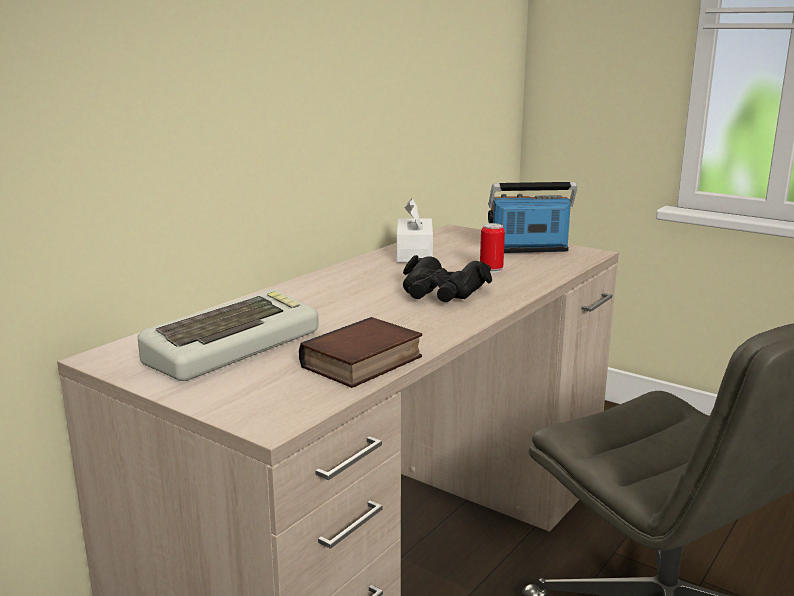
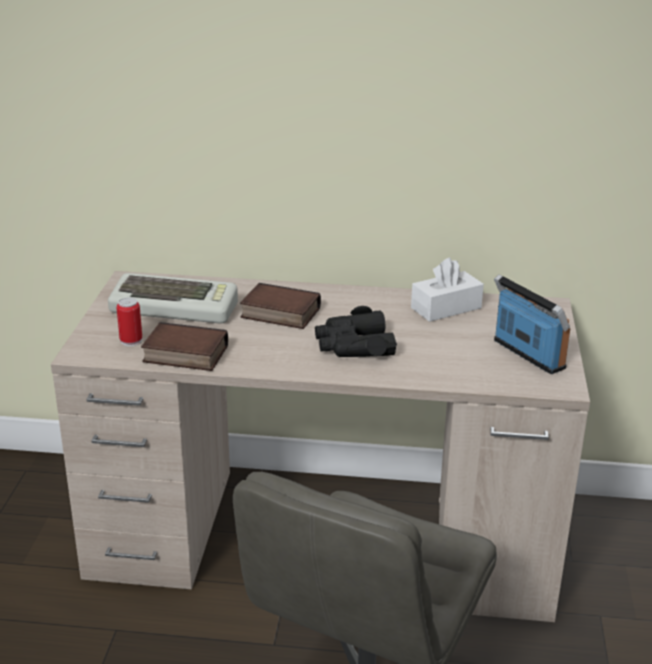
camera: 60 degrees right, 10 degrees up
(330, 306) = (278, 313): none -> book
(491, 270) = (441, 351): can -> can (131, 341)

